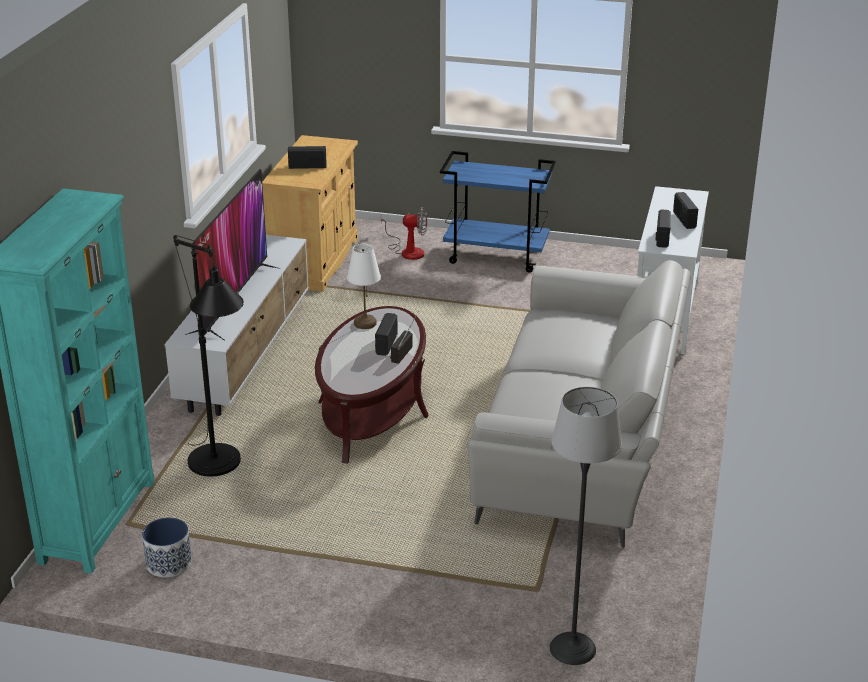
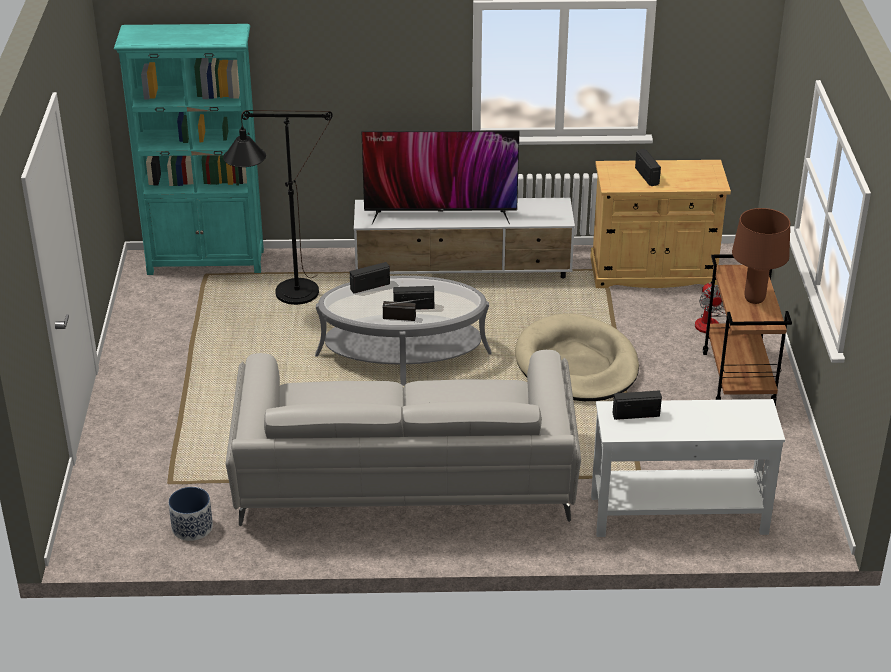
camera: 75 degrees right, 5 degrees up
(169, 564) = (164, 303): planter -> planter (192, 528)
(364, 323) = (444, 289): white table lamp -> none
(373, 409) = (403, 354): brown coffee table -> grey coffee table
(438, 321) = (576, 364): none -> beige dog bed
(497, 256) = (739, 380): blue cart -> brown cart
(504, 173) = (754, 299): none -> brown table lamp
(572, 648) = (100, 511): floor lamp -> none
(684, 220) = (692, 426): radio -> radio (370, 286)

